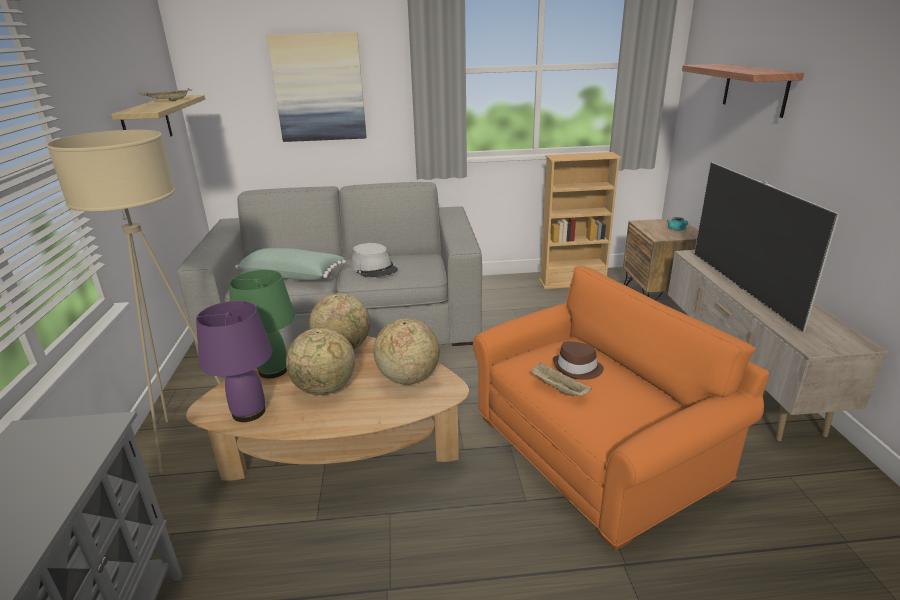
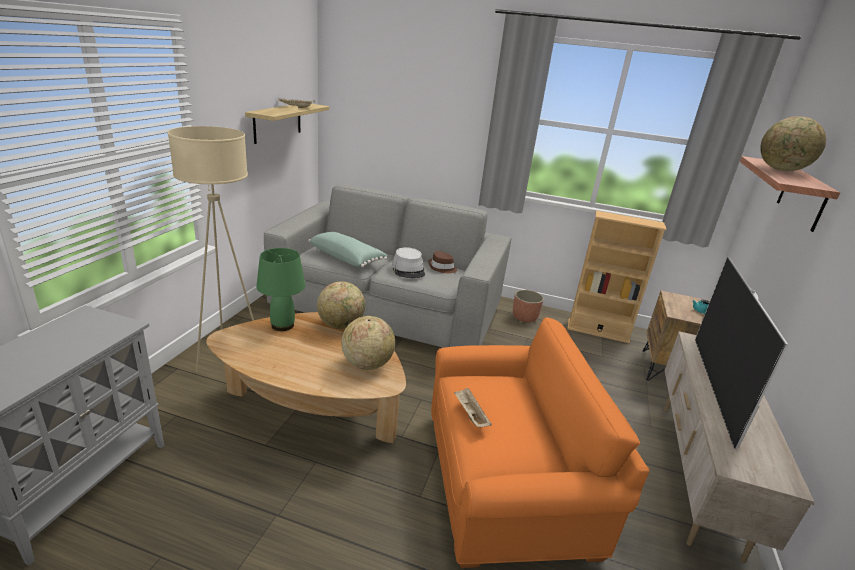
camera: 20 degrees right, 0 degrees up
(249, 411) = (245, 349): purple table lamp -> none
(319, 88) = (418, 115): picture -> none
(325, 389) = (304, 351): globe -> globe (781, 170)
(497, 290) = (525, 317): none -> planter
(577, 369) = (501, 405): brown hat -> brown hat (442, 268)

